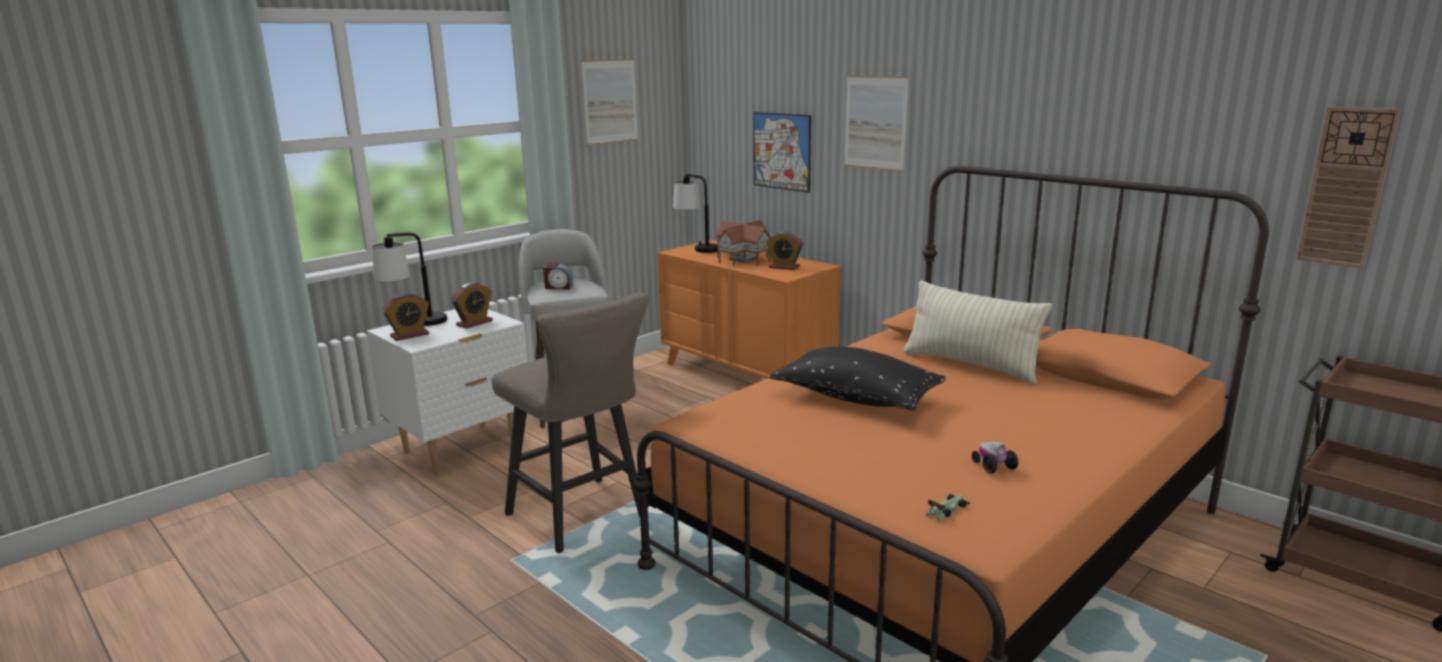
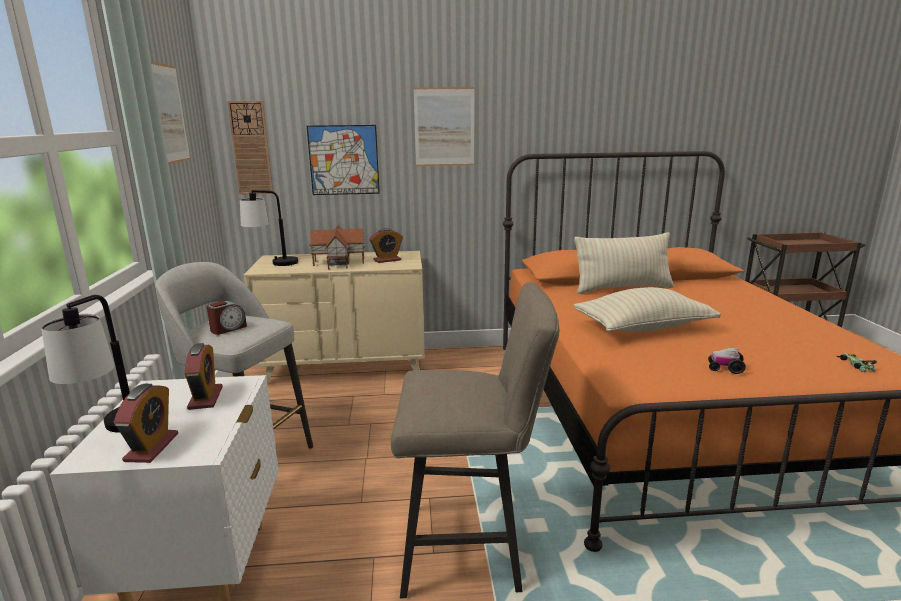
camera: 50 degrees left, 0 degrees up
(747, 374) = (347, 367): orange dresser -> beige dresser
(856, 398) = (643, 328): black pillow -> beige pillow
(993, 466) = (792, 334): toy car -> toy car (725, 368)
(1346, 187) = (751, 143): wall clock -> wall clock (251, 148)

